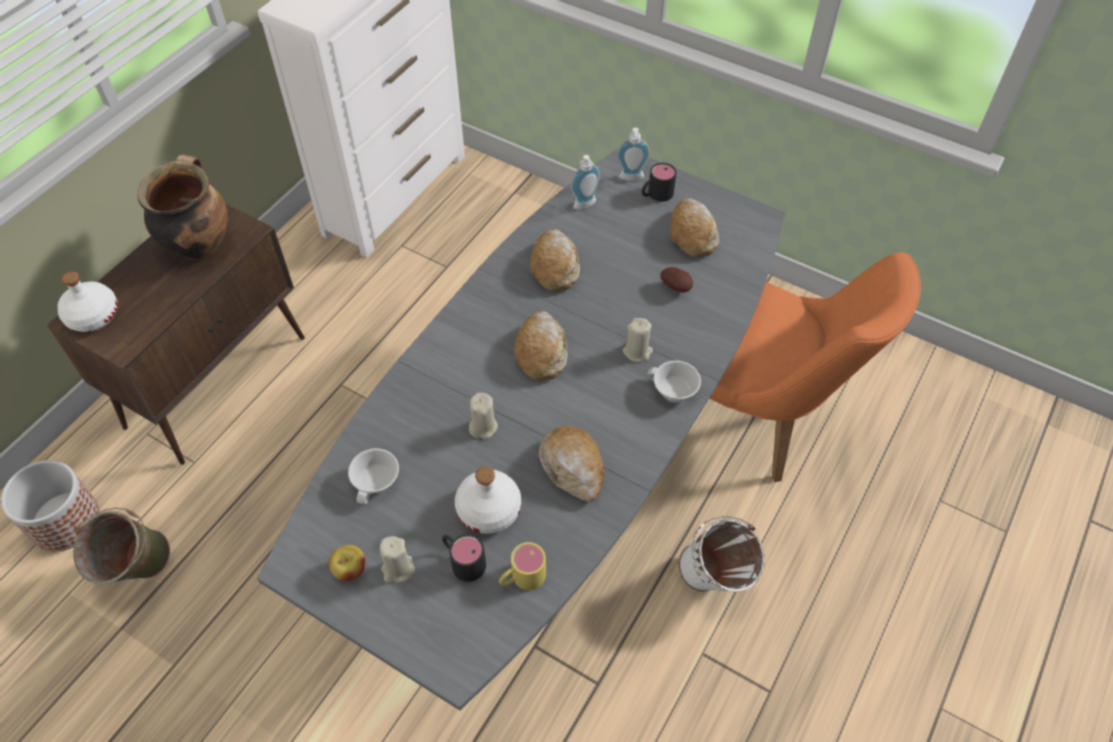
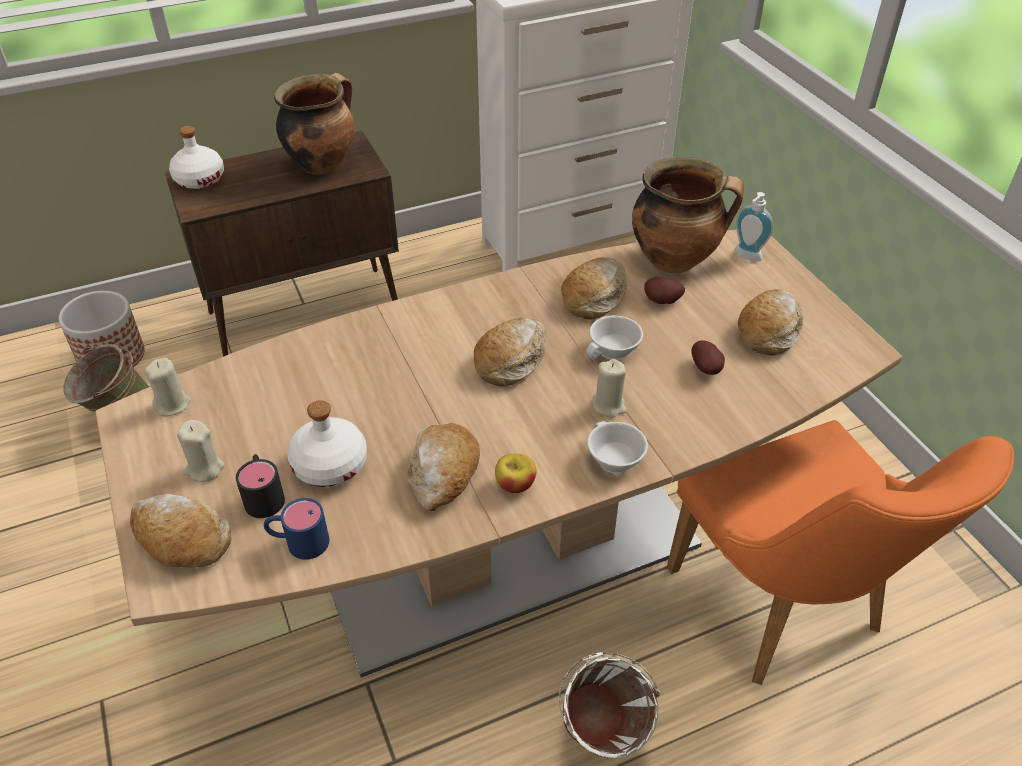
camera: 35 degrees right, 10 degrees down
(350, 570) = (167, 446): apple -> apple (515, 485)
(377, 482) = (261, 390): white cup -> white cup (614, 351)
(436, 630) = (181, 539): none -> bread
(483, 426) = (395, 394): beige candle -> beige candle (172, 404)
(522, 578) = (298, 542): yellow mug -> blue mug
(557, 487) = (512, 551): grey dining table -> brown dining table
(586, 205) = (676, 260): soap dispenser -> cooking pot
(605, 247) = (662, 302): none -> potato
(655, 195) = (759, 280): black mug -> none

